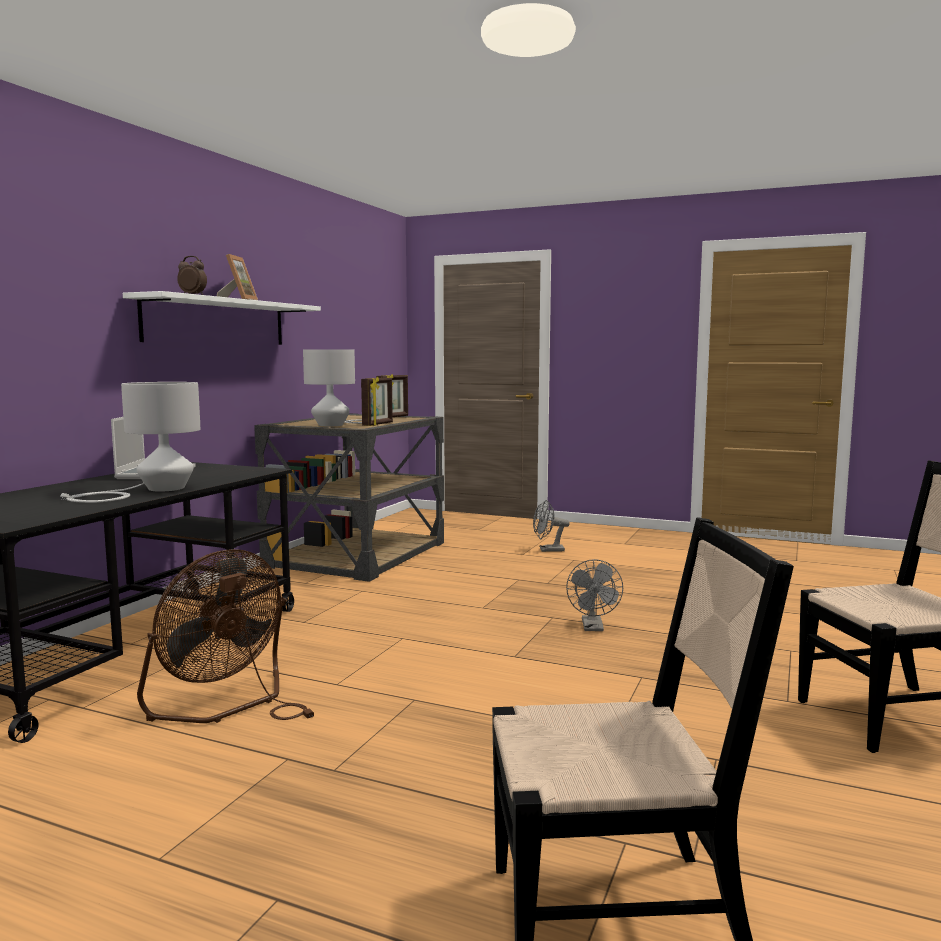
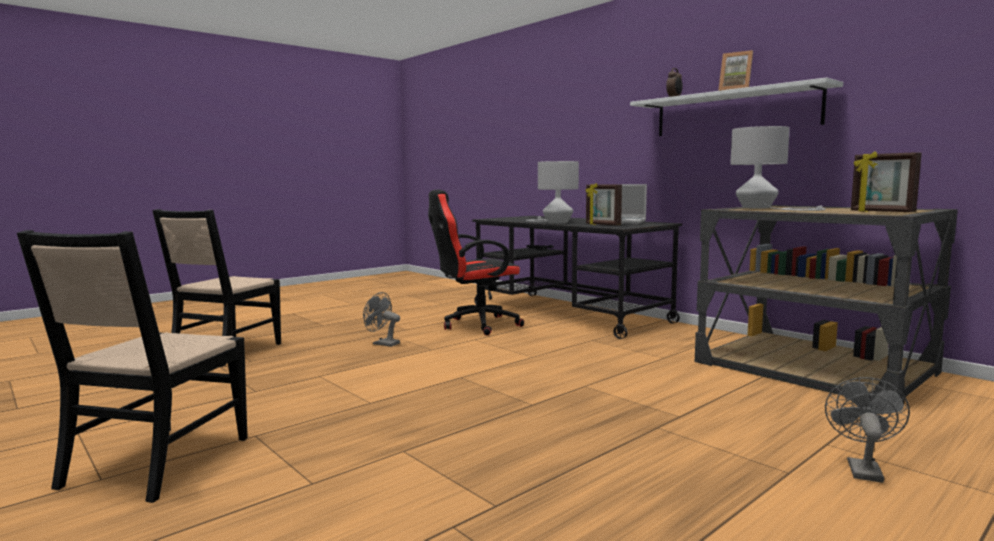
camera: 115 degrees right, 0 degrees up
(237, 703) = (474, 325): brown fan -> black office chair
(378, 424) = (773, 211): picture frame -> picture frame (602, 225)
(593, 628) = (487, 413): grey fan -> grey fan (382, 343)

